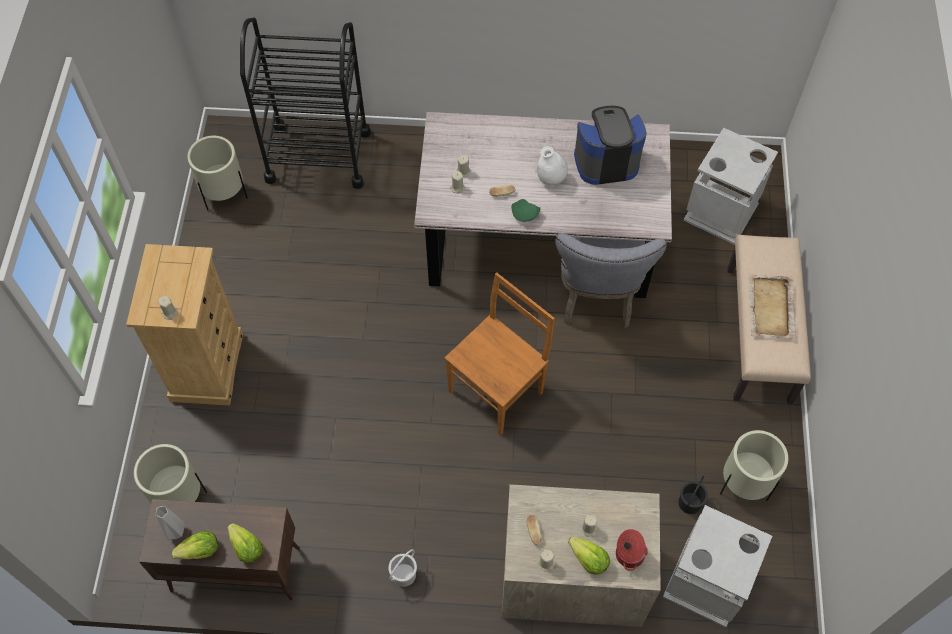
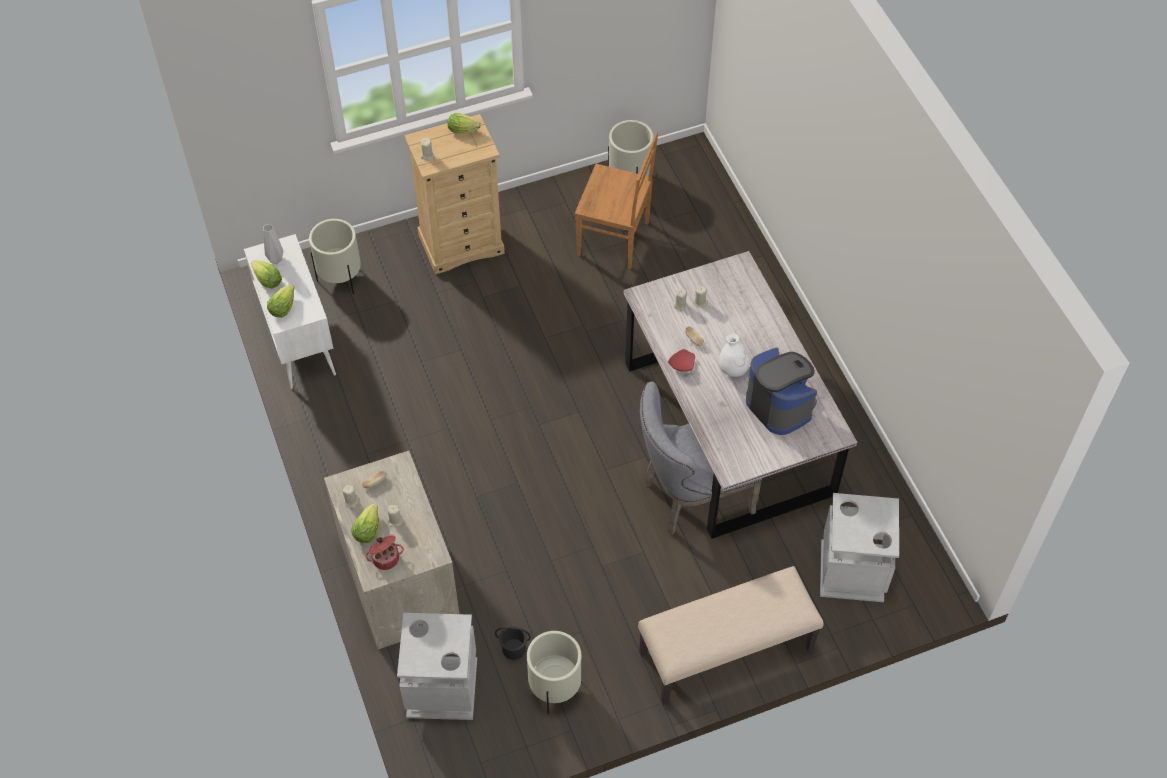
camera: 65 degrees right, 5 degrees down
(159, 265) = (465, 130): none -> lettuce
(234, 569) = (298, 340): brown cabinet -> white cabinet
(318, 156) = (711, 226): black cart -> none
(403, 574) = (345, 455): white bucket -> none
(497, 390) = (548, 456): brown chair -> brown chair (615, 239)
(524, 215) = (681, 364): green plate -> red plate
(770, 308) = (719, 617): beige tray -> none

